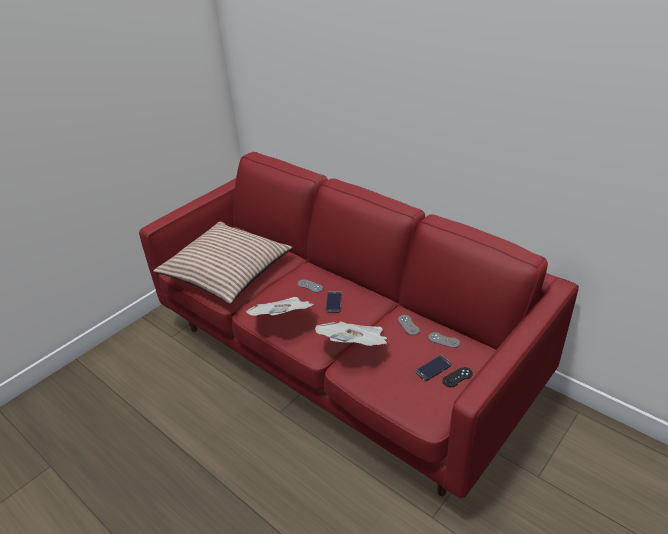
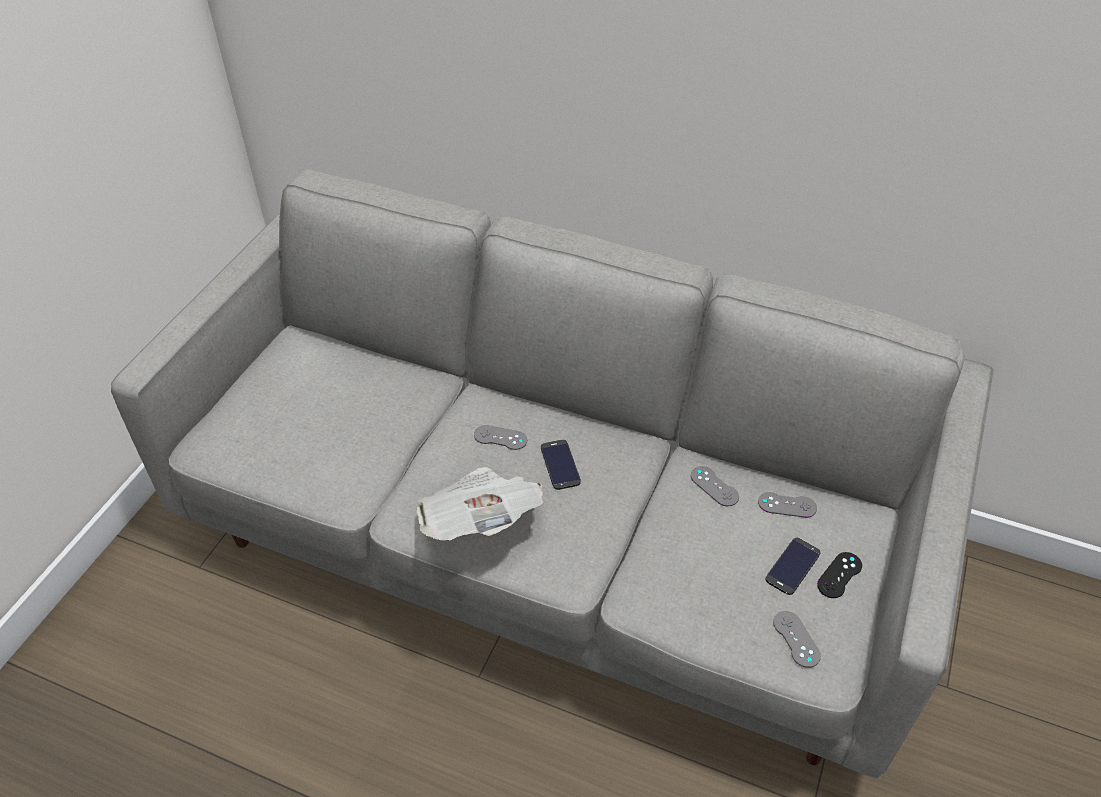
camera: 20 degrees left, 10 degrees up
(227, 271) = (319, 435): pillow -> none
(342, 361) = (554, 547): red sofa -> grey sofa
(355, 347) = (639, 552): newspaper -> none
(419, 401) = (796, 639): none -> grey game controller

